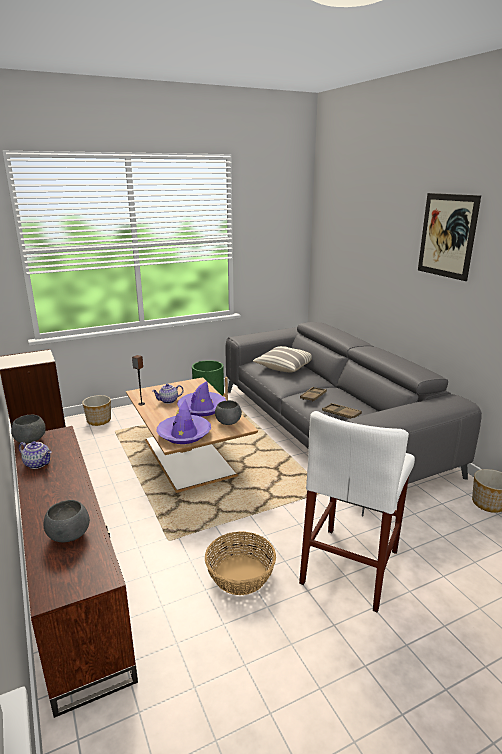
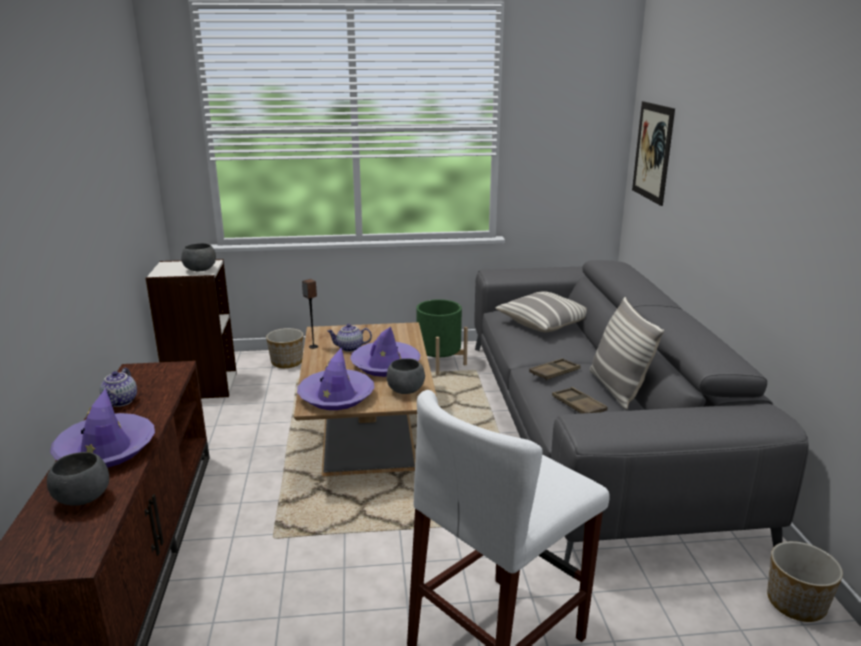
camera: 20 degrees right, 0 degrees up
(31, 440) = (136, 371): grey bowl -> grey bowl (200, 270)
(38, 464) = (121, 401): teapot -> teapot turned 45 degrees clockwise
(57, 499) = (106, 450): none -> purple hat
(240, 574) = (335, 609): basket -> none
(355, 400) = (617, 389): none -> pillow
(447, 236) = (793, 134): picture -> picture (652, 152)

